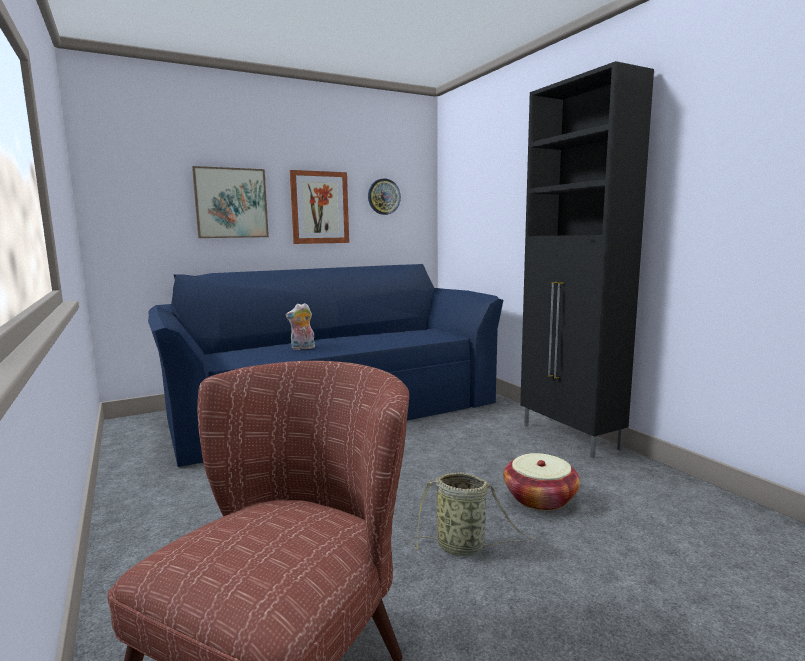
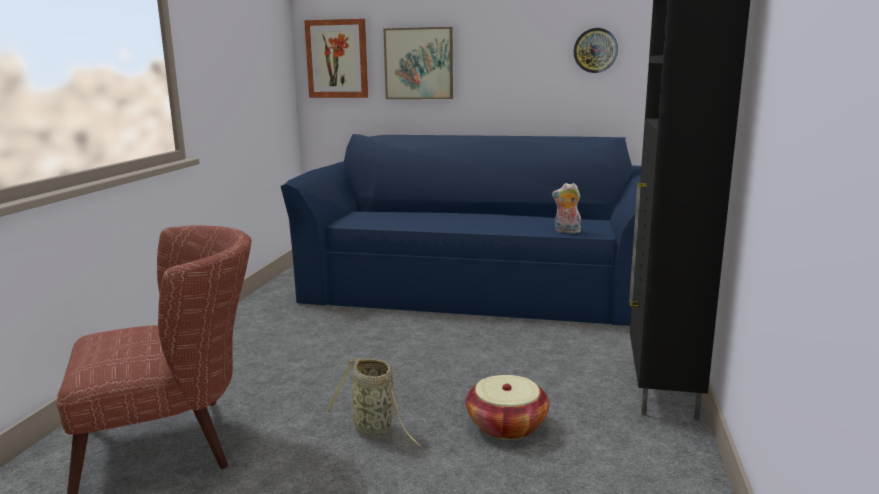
camera: 40 degrees right, 5 degrees up
(302, 348) = (425, 219): plush toy -> plush toy (566, 231)
(319, 207) = (512, 66): picture -> picture (337, 59)

